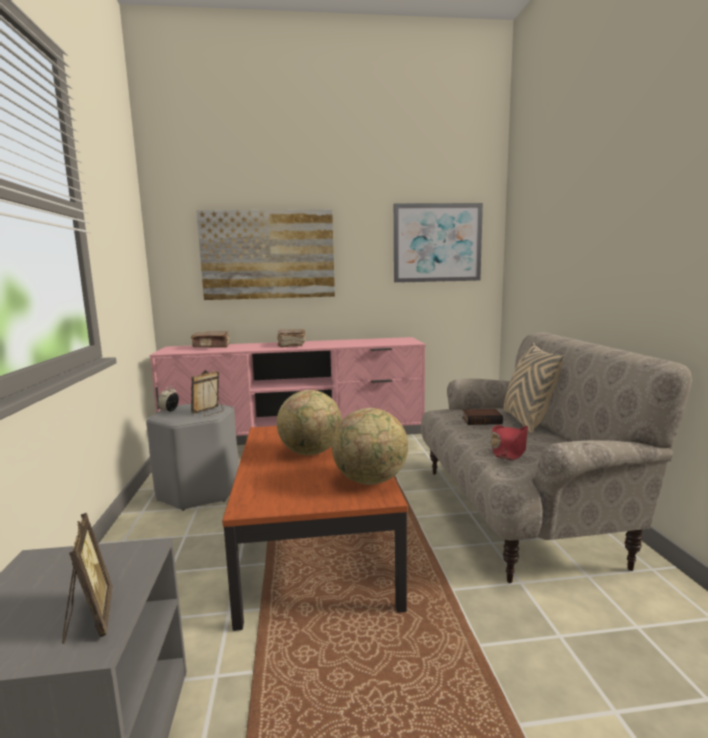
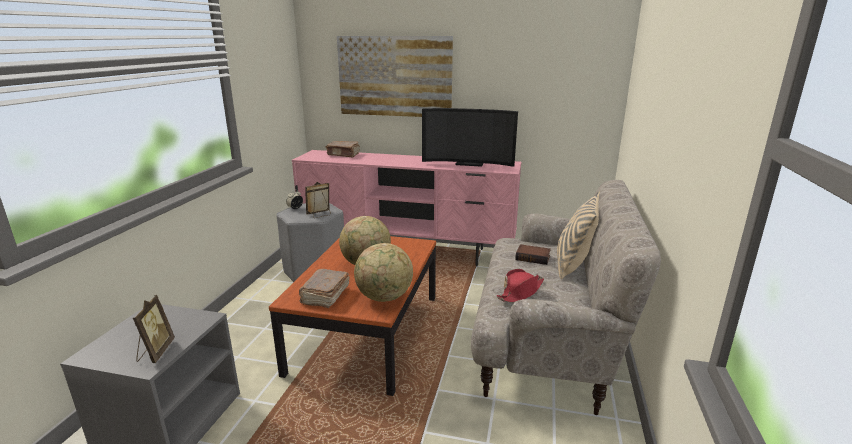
camera: 20 degrees right, 10 degrees up
(291, 344) = (405, 159): brown book -> brown book (325, 296)
(364, 341) = (469, 163): none -> television
(437, 243) = (555, 71): picture -> none

